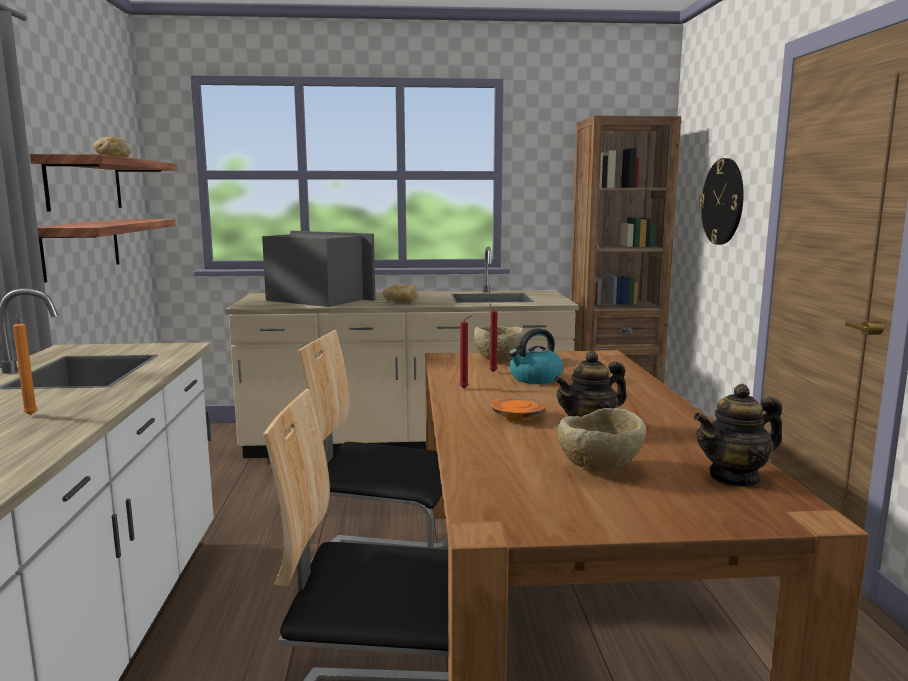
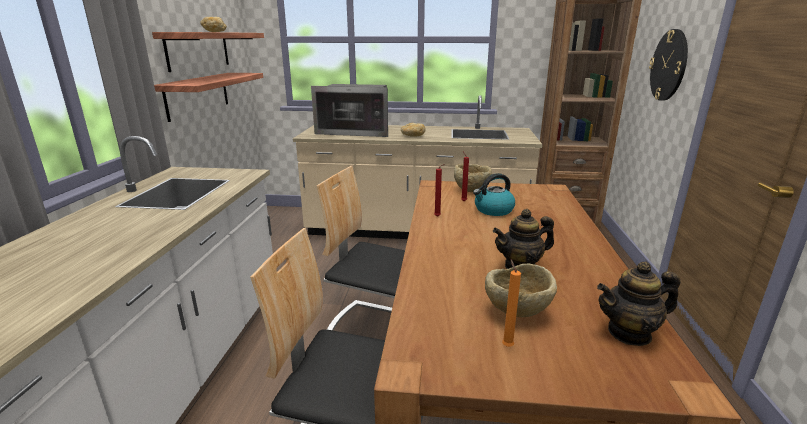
camera: 10 degrees right, 10 degrees up
(31, 414) = (122, 233): orange candle -> orange candle (506, 345)
(316, 299) = (356, 131): microwave -> microwave turned 150 degrees clockwise
(518, 417) = (468, 249): orange plate -> none

